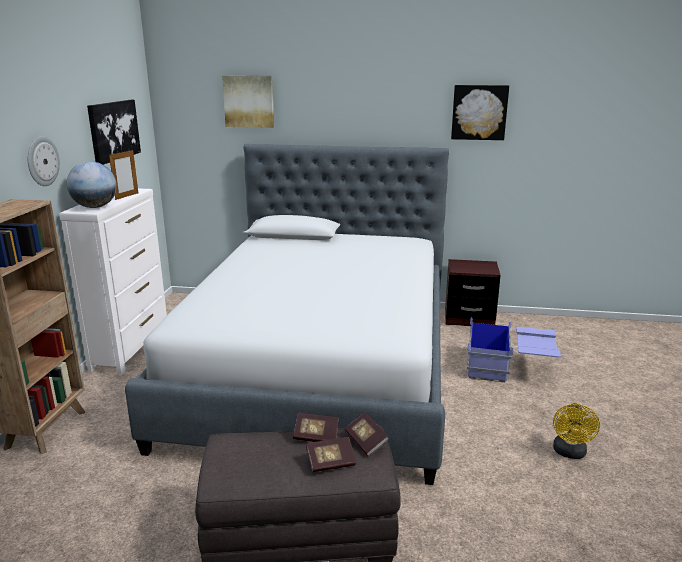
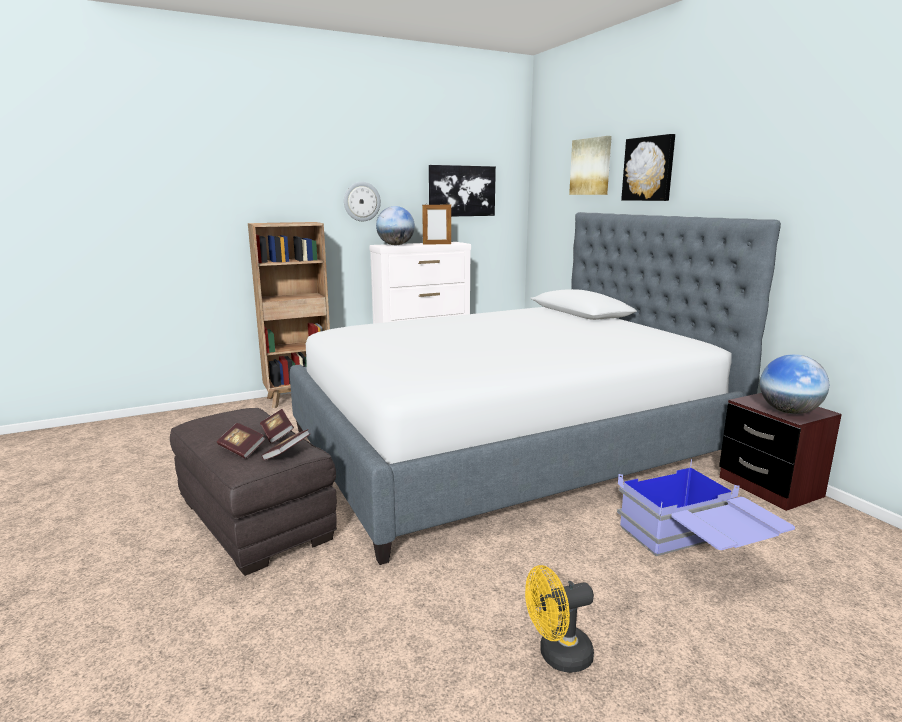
camera: 55 degrees right, 5 degrees down
(479, 112) = (839, 164): picture -> picture (649, 169)
(482, 269) = (788, 412): none -> globe

